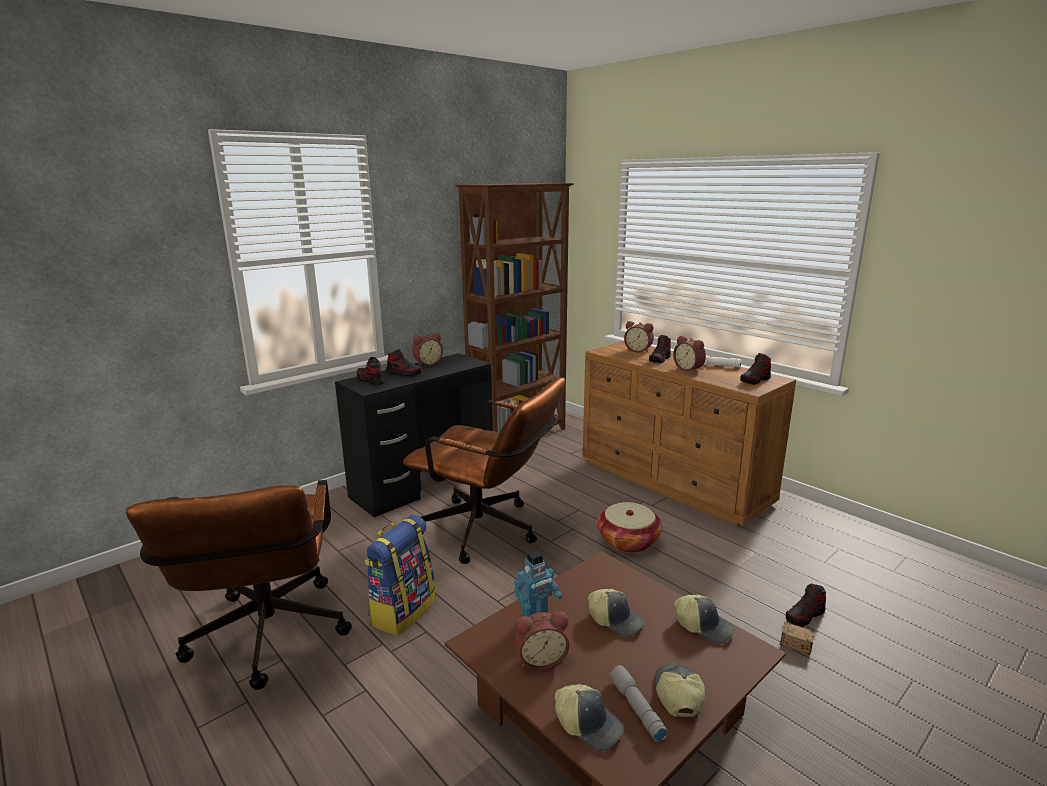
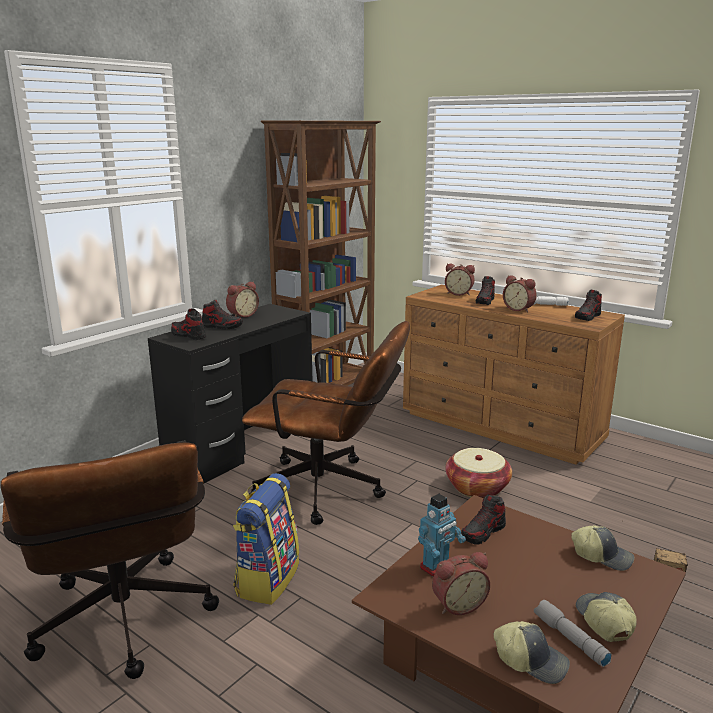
camera: 10 degrees left, 0 degrees up
(615, 620) = (516, 559): cap -> none
(805, 616) = (667, 542): shoe -> shoe (483, 532)

